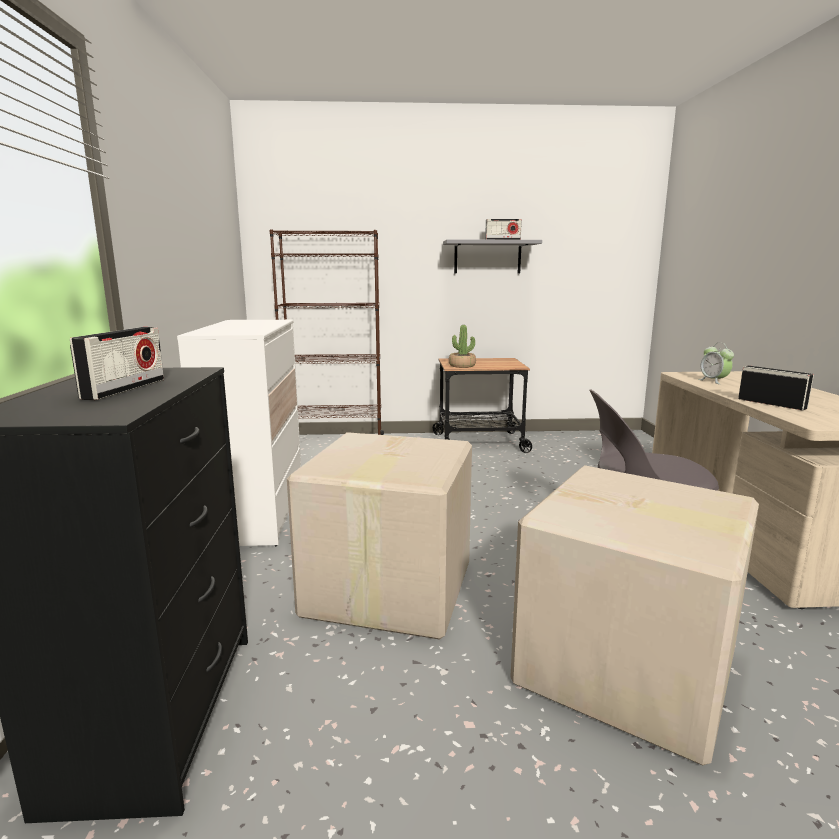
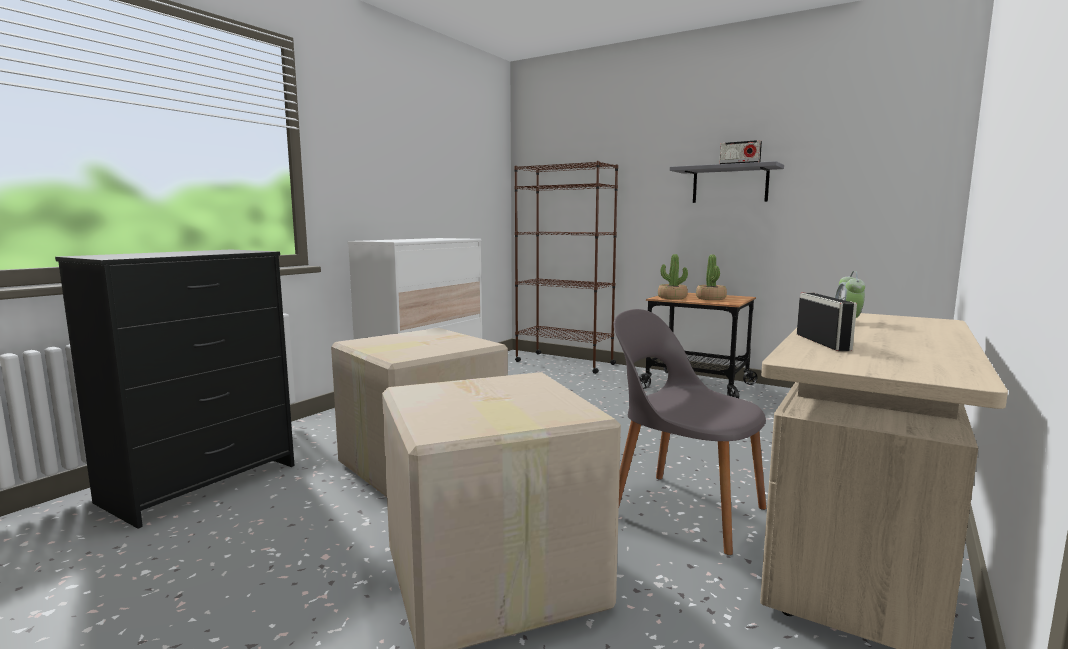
camera: 35 degrees right, 5 degrees down
(124, 389) = (181, 253): radio -> none
(492, 363) = (711, 298): none -> potted plant

